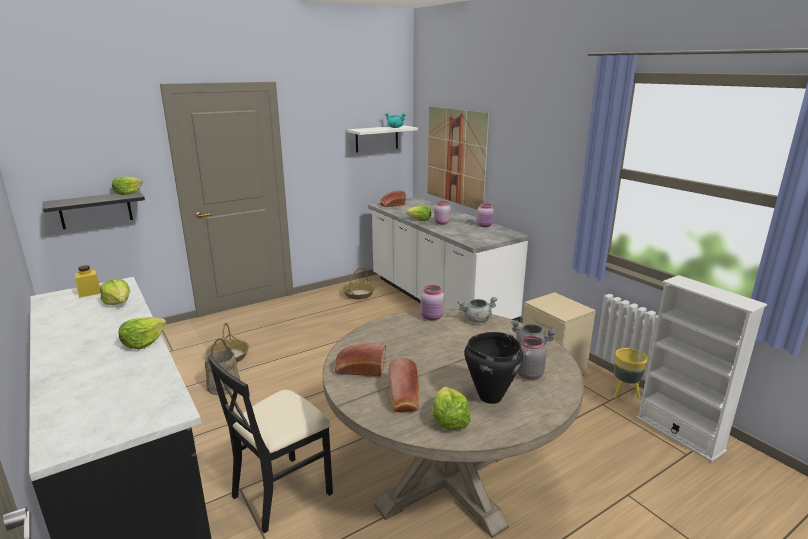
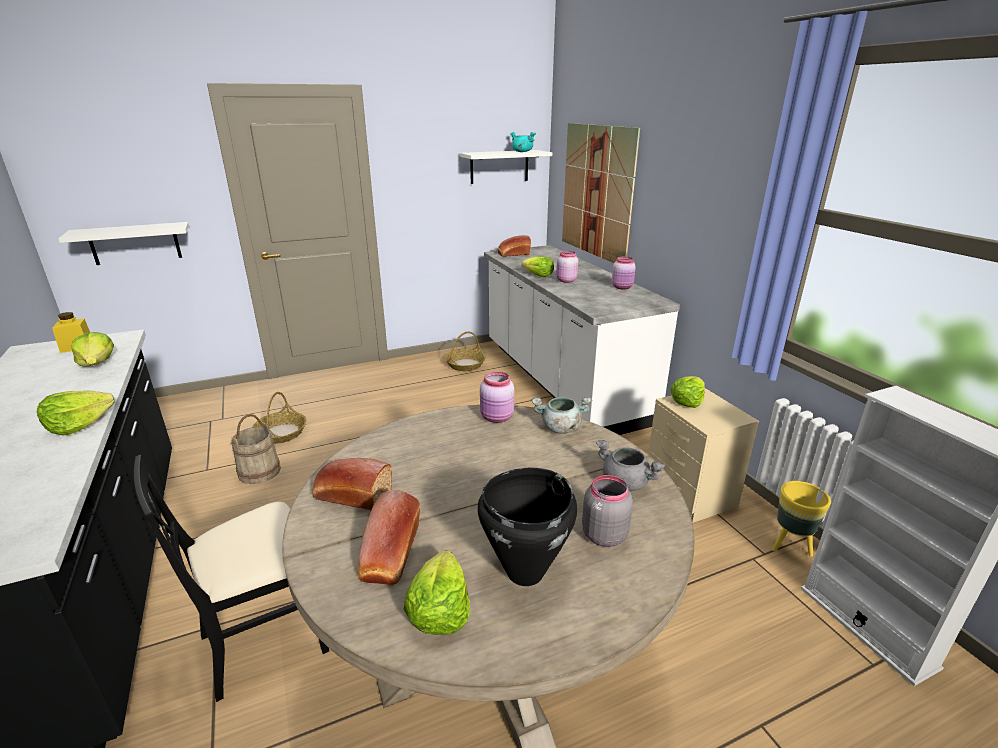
camera: 10 degrees right, 5 degrees up
(96, 210) = (135, 243): black shelf -> white shelf
(127, 193) = (171, 224): lettuce -> lettuce (687, 401)

